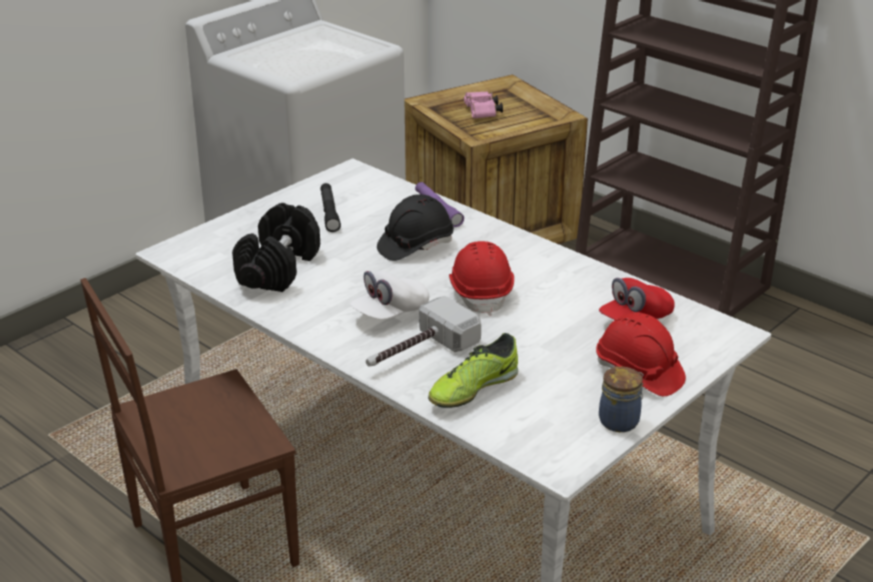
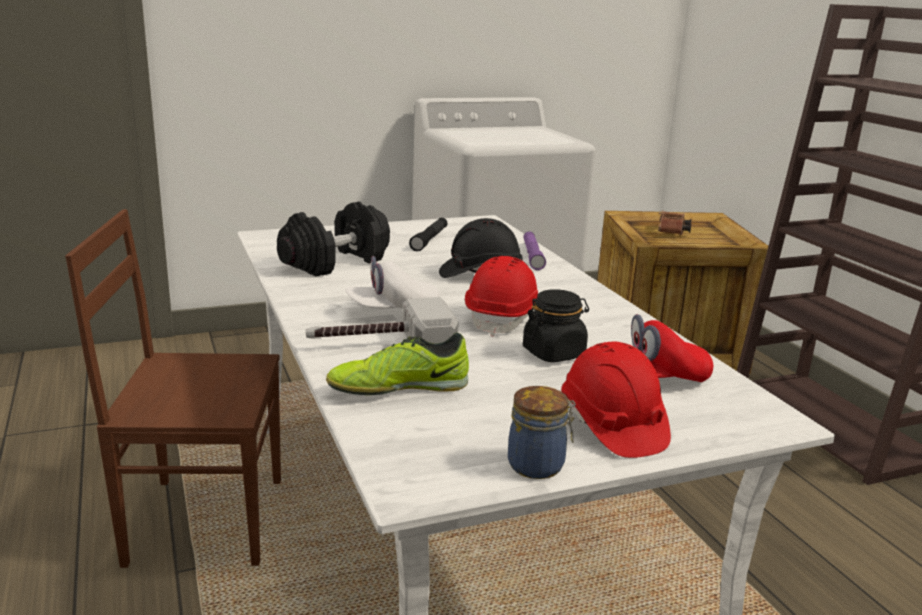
camera: 25 degrees right, 10 degrees down
(482, 114) = (672, 232): pink binoculars -> brown binoculars
(548, 318) = (554, 353): none -> black jar

